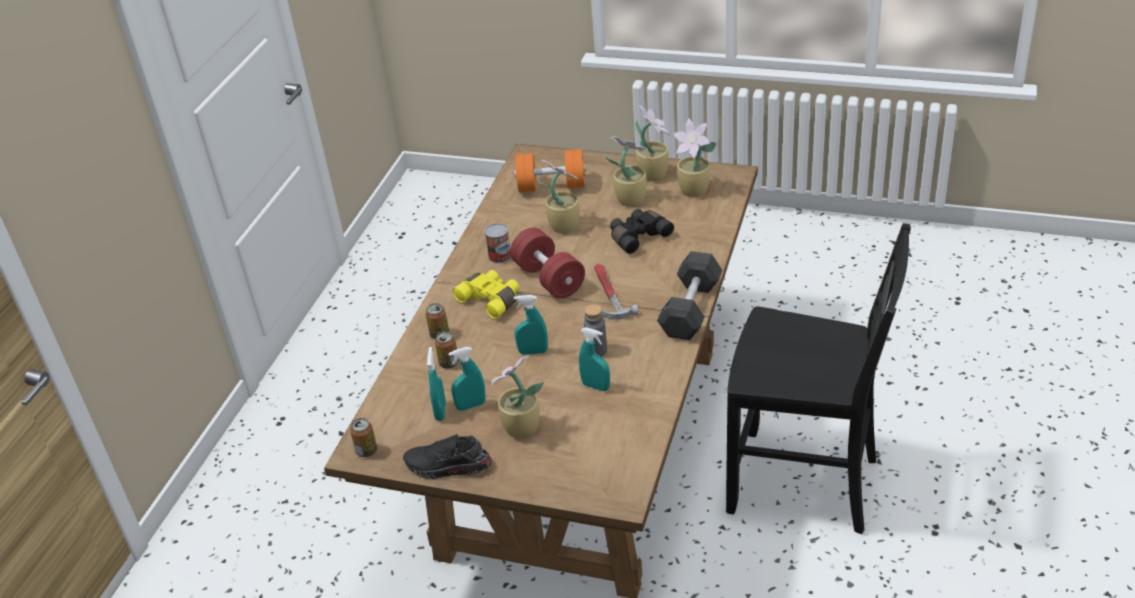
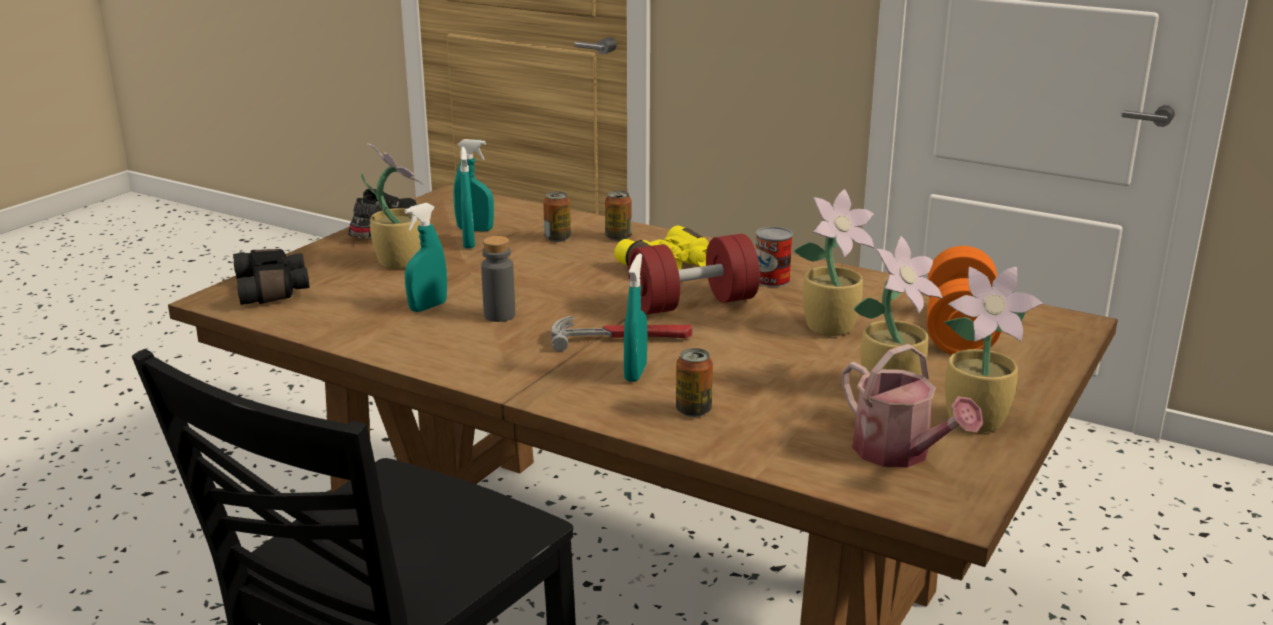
camera: 100 degrees right, 15 degrees down
(366, 451) = (450, 198): can -> can (693, 410)
(533, 352) = (535, 280): turquoise spray bottle -> turquoise spray bottle (635, 373)
(638, 236) = (768, 379): black binoculars -> black binoculars (274, 289)
(690, 309) = (532, 391): grey dumbbell -> none
(694, 191) = (899, 453): potted plant -> watering can

